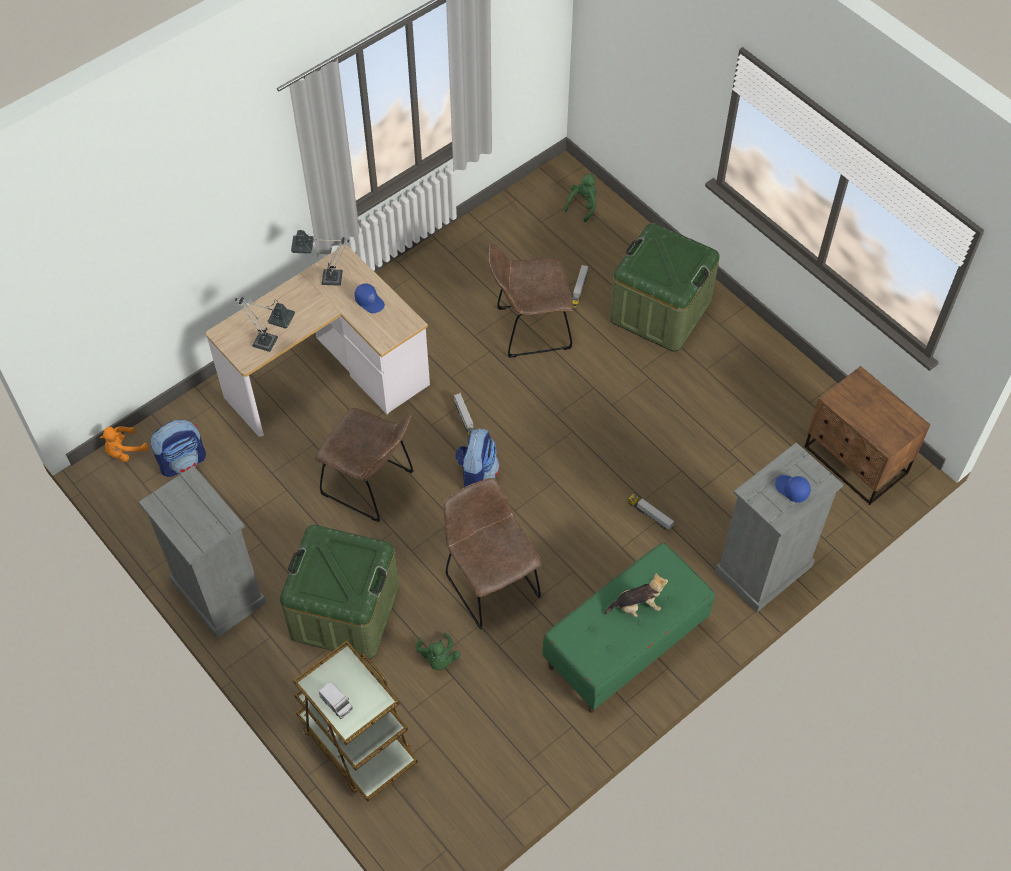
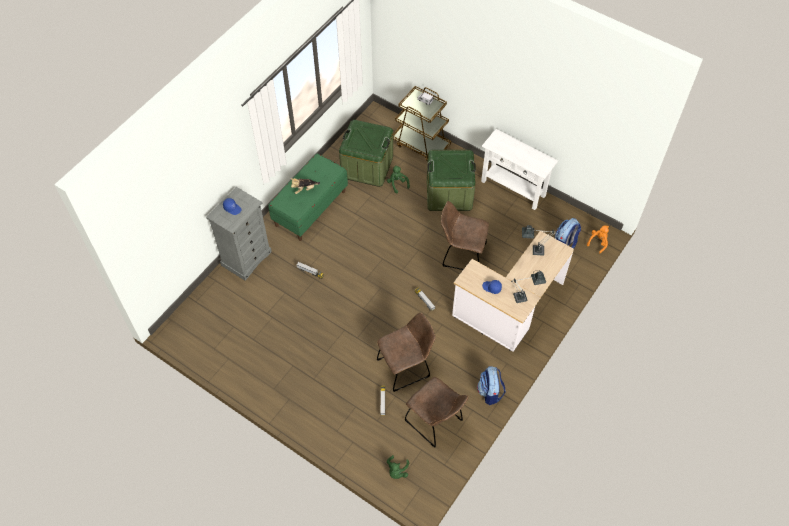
camera: 165 degrees right, 0 degrees up
(218, 592) = (513, 188): grey dresser -> white console table
(476, 474) = (408, 272): backpack -> backpack (490, 392)
(490, 582) = (384, 221): brown chair -> brown chair (435, 422)
(660, 311) = (328, 399): green storage box -> green storage box (367, 166)
(855, 461) = (199, 328): brown nightstand -> none

